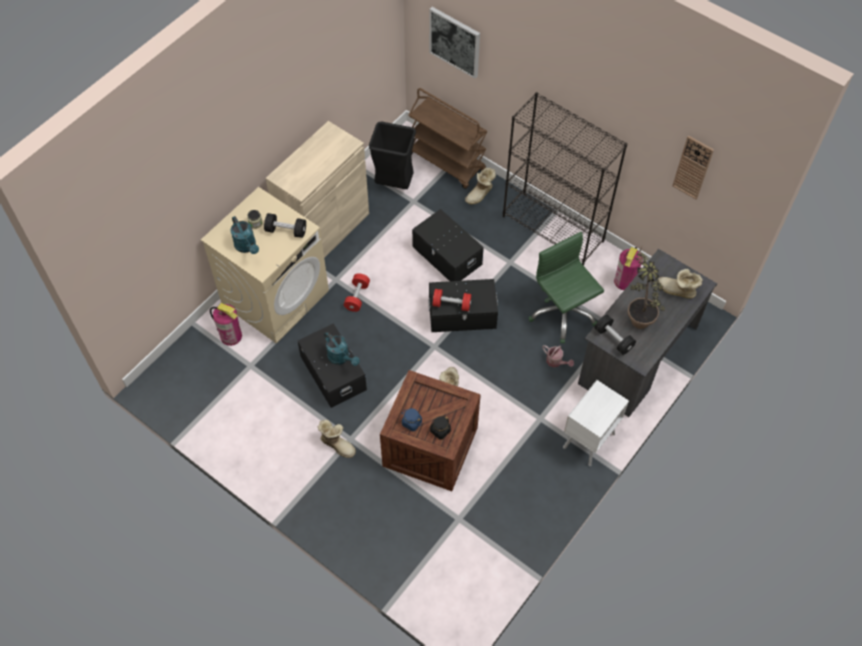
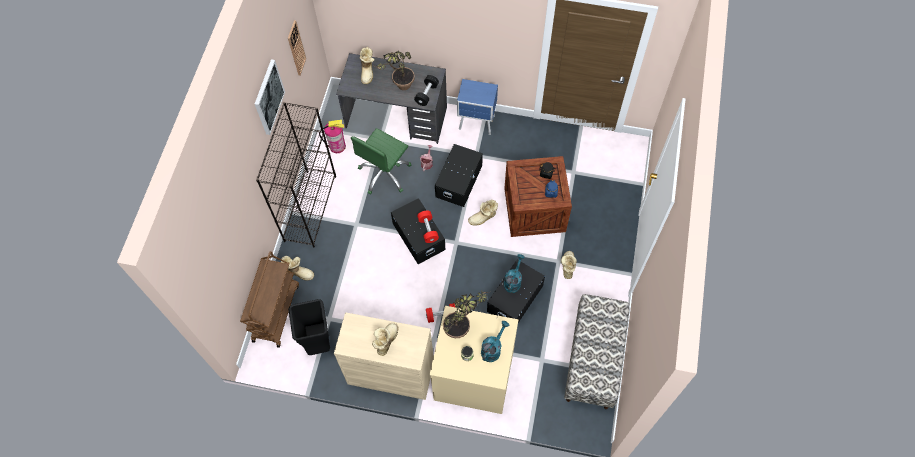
camera: 115 degrees left, 5 degrees up
(217, 414) = (593, 360): none -> bench
(231, 336) = (525, 389): fire extinguisher -> none
(286, 231) = (462, 327): black dumbbell -> potted plant
(312, 162) = (386, 341): none -> boot
(446, 256) = (372, 269): black storage box -> black storage box (459, 181)
(455, 41) = (224, 261): picture -> picture (268, 97)
(587, 441) = (477, 123): white nightstand -> blue nightstand

